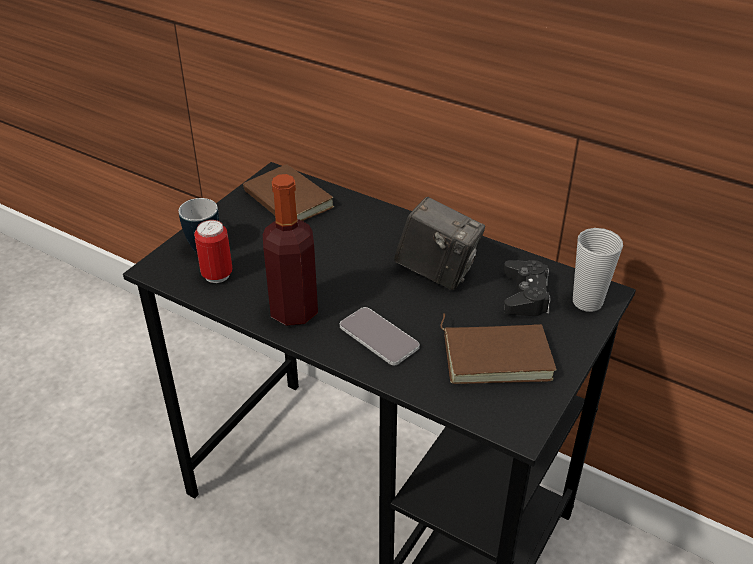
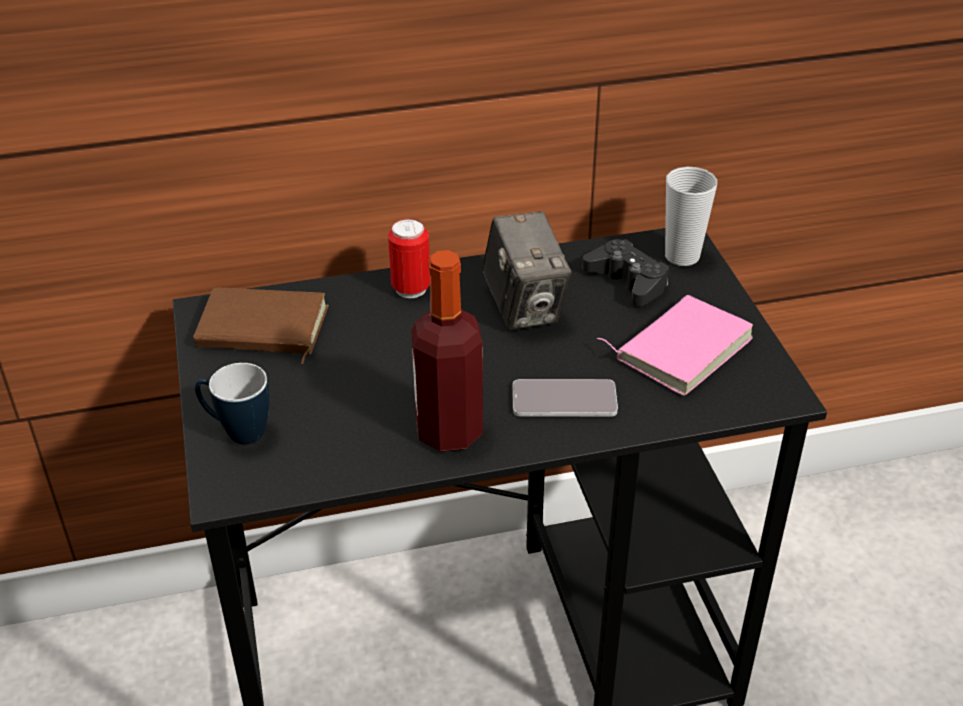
camera: 45 degrees left, 0 degrees up
(217, 275) = (310, 451): can -> can (411, 289)
(437, 272) = (524, 307): camera -> camera turned 90 degrees clockwise
(497, 355) = (681, 347): brown book -> pink book

